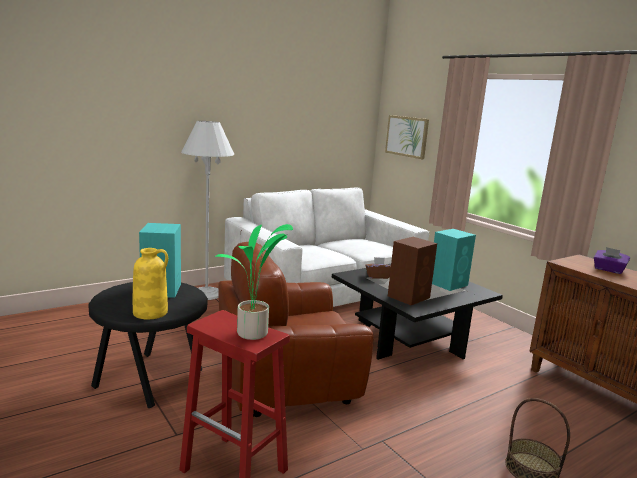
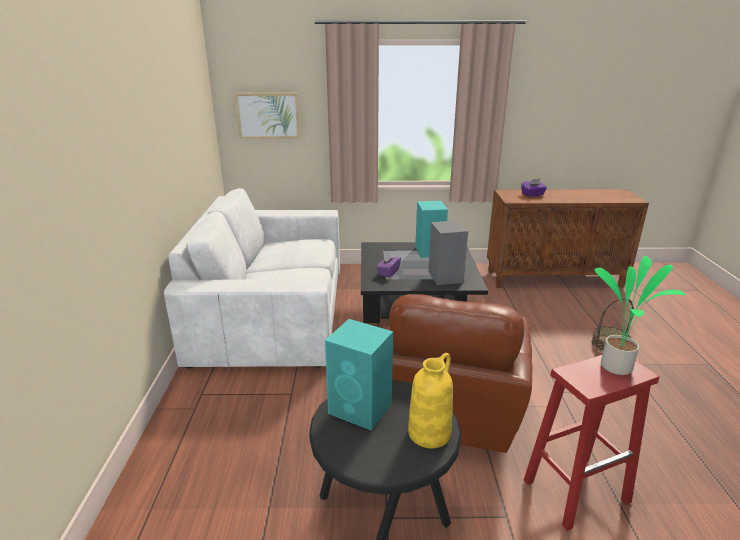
camera: 55 degrees left, 10 degrees up
(206, 294) = (198, 397): white floor lamp -> none
(377, 276) = (388, 272): brown tissue box -> purple tissue box
(409, 296) = (445, 276): brown speaker -> grey speaker

